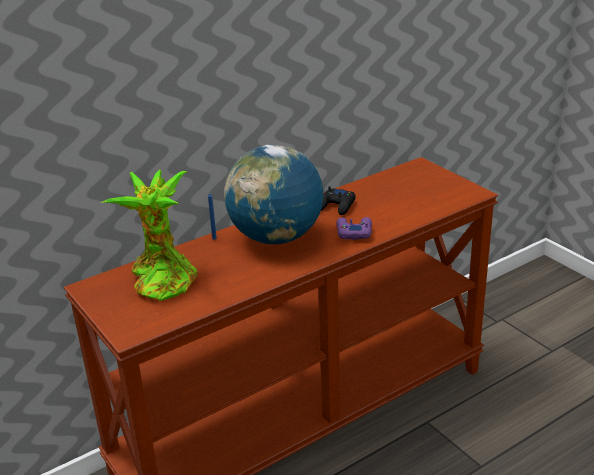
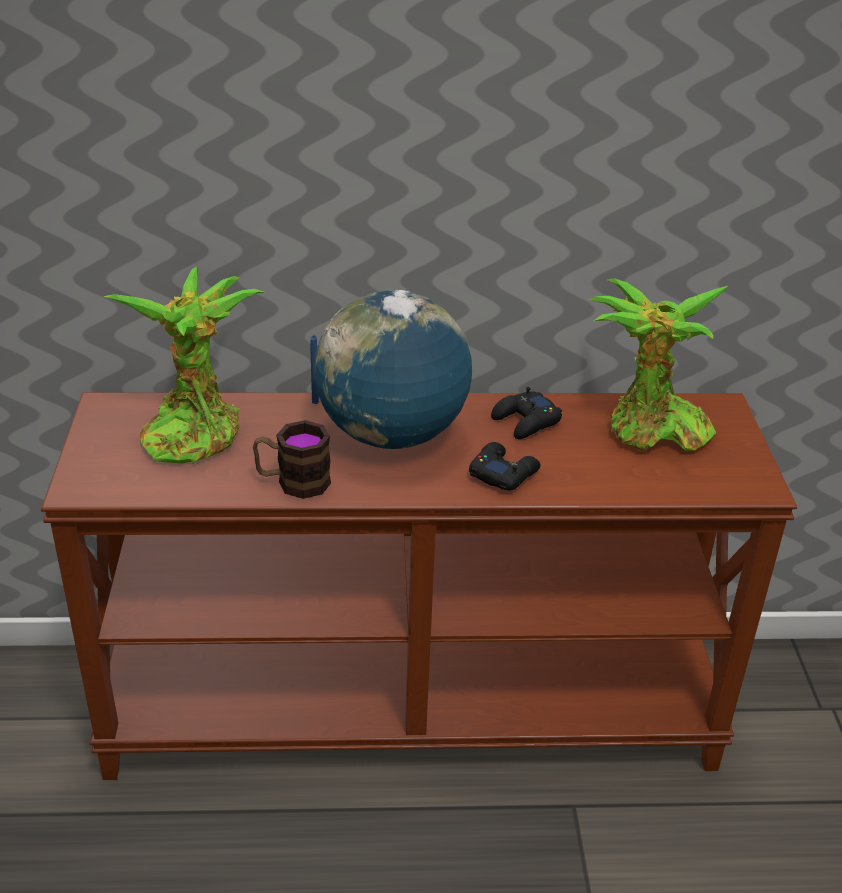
camera: 30 degrees right, 5 degrees up
(251, 279) = (293, 482): none -> mug
(353, 232) = (503, 473): purple game controller -> black game controller
(400, 188) = (651, 432): none -> potted plant

